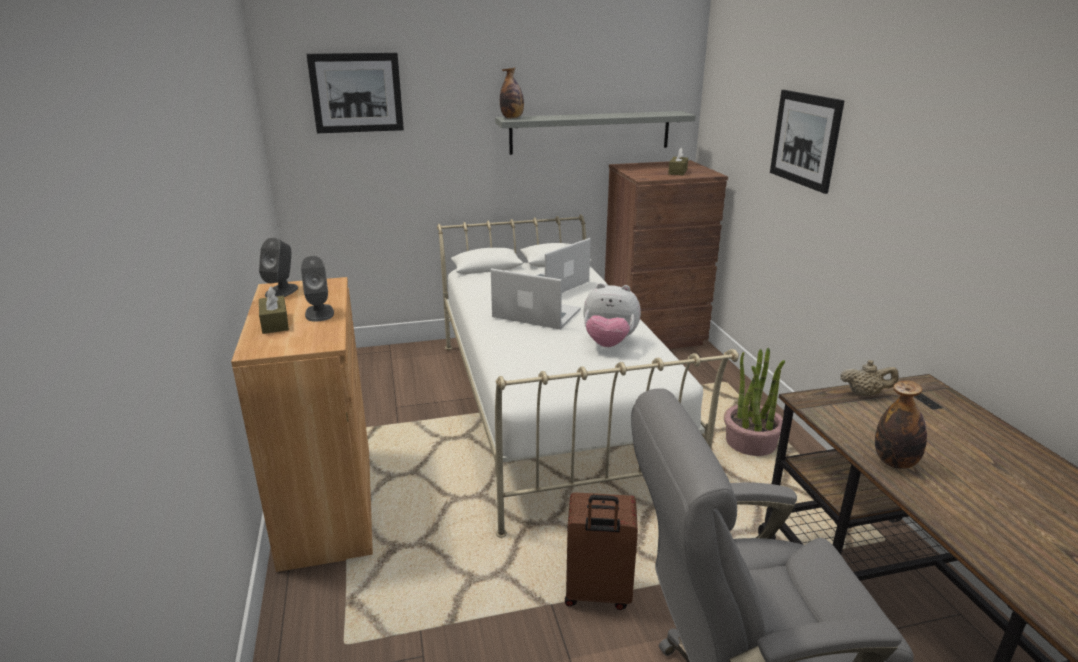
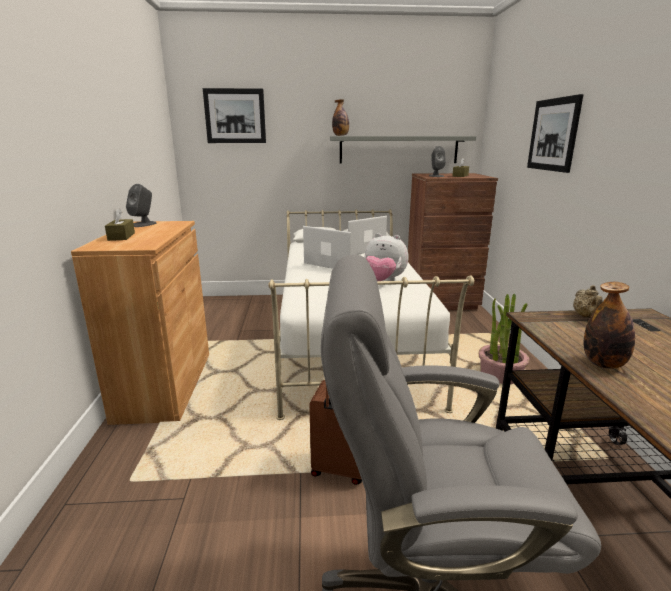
camera: 10 degrees right, 5 degrees down
(319, 313) = (157, 233): grey speaker -> grey speaker (436, 176)
(865, 393) = (586, 316): beige teapot -> beige teapot turned 75 degrees clockwise

